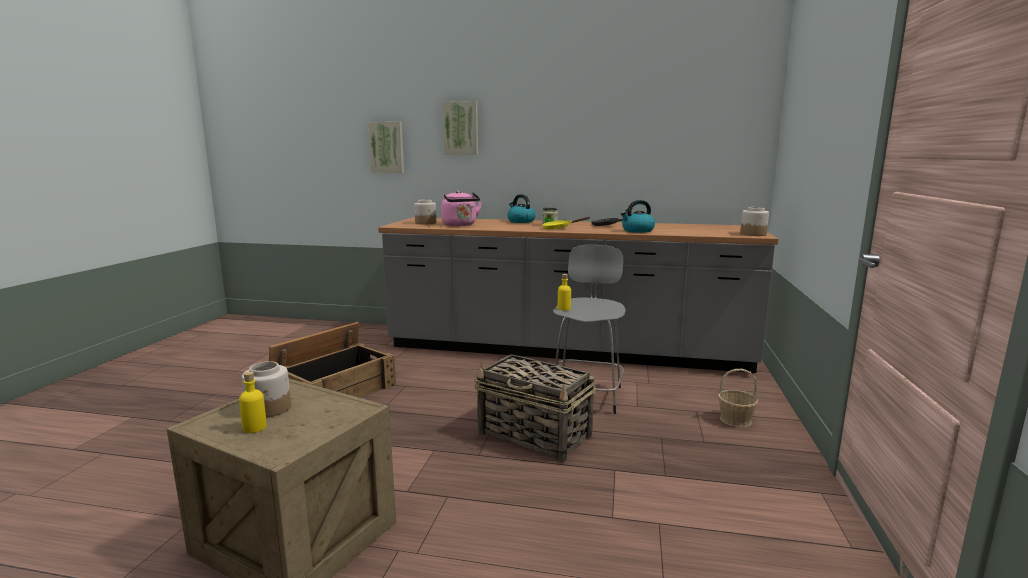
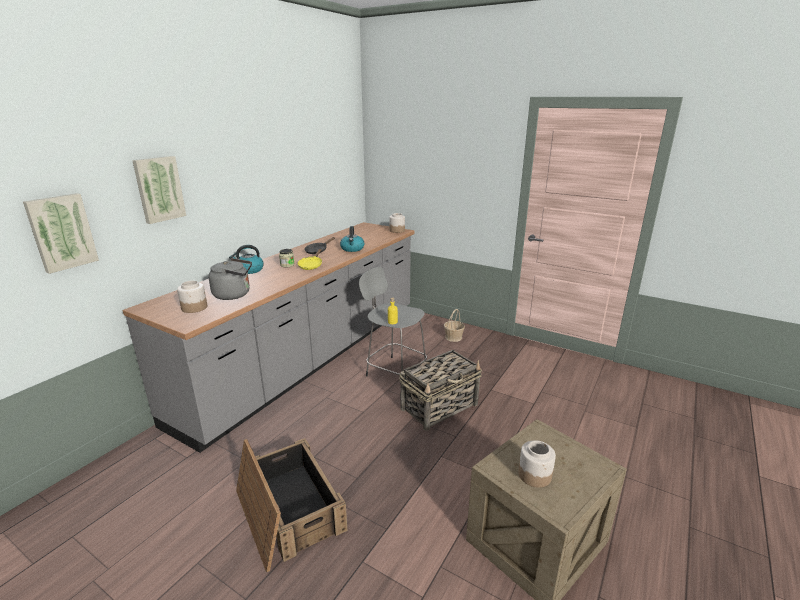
camera: 70 degrees left, 10 degrees up
(255, 427) = (567, 481): yellow bottle -> none
(460, 225) = (234, 294): pink kettle -> grey kettle

